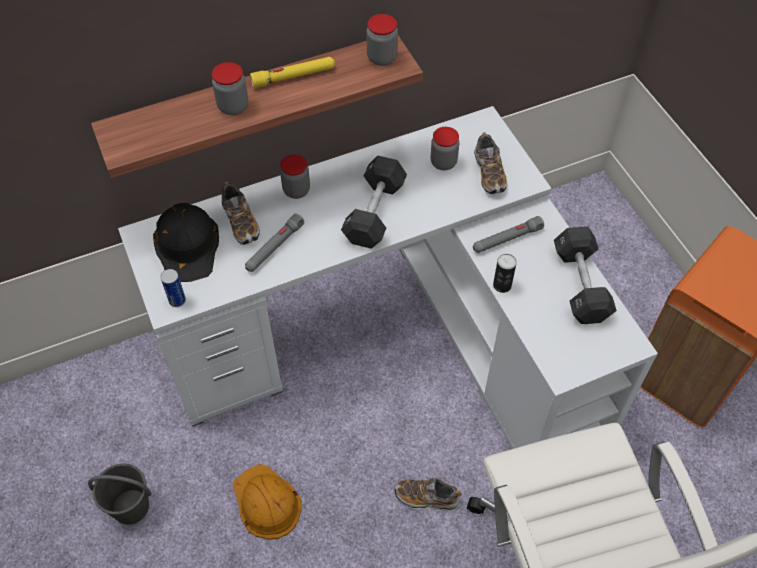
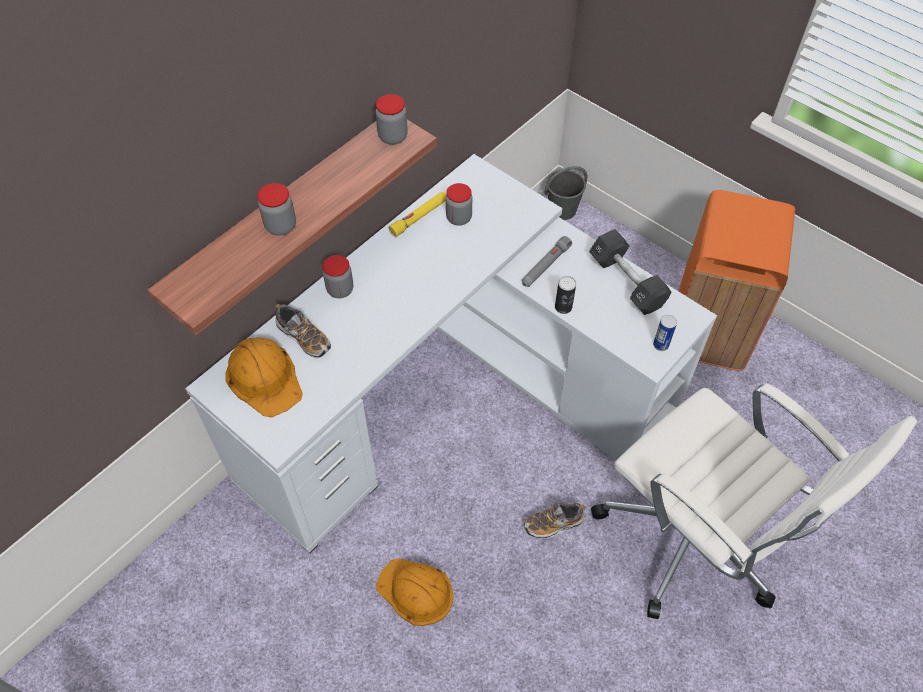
camera: 25 degrees left, 0 degrees up
(130, 506) = (289, 653): grey bucket -> grey bucket (562, 210)
(177, 300) = (284, 433): can -> can (661, 345)
(187, 245) = (264, 378): black hard hat -> orange hard hat
(274, 247) = (349, 349): grey flashlight -> none
(293, 77) = (321, 180): yellow flashlight -> yellow flashlight (419, 217)
(374, 212) = (423, 284): black dumbbell -> none
(489, 173) = (503, 213): shoe -> none

